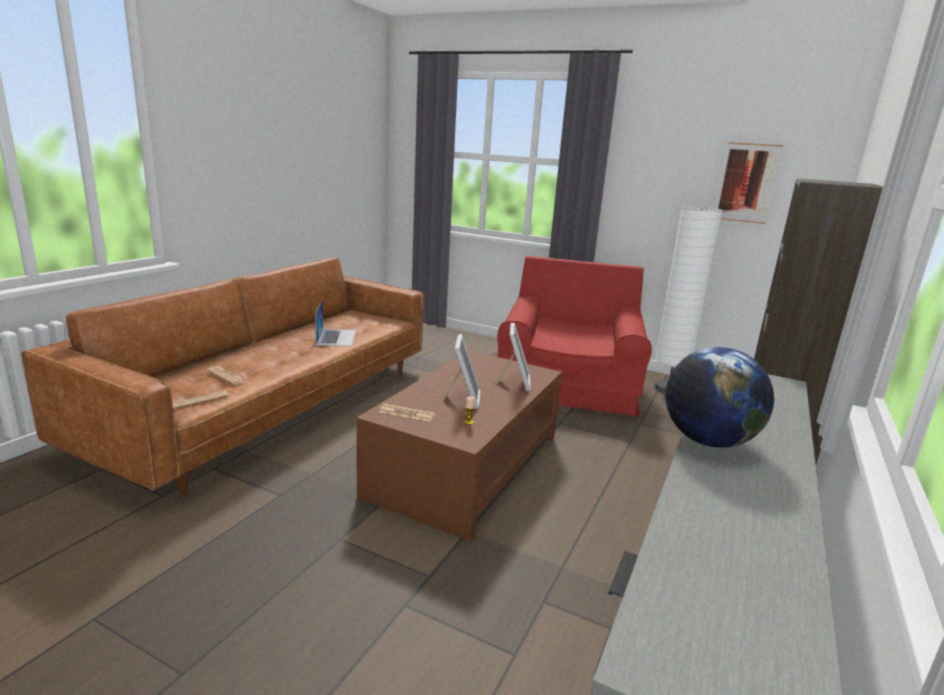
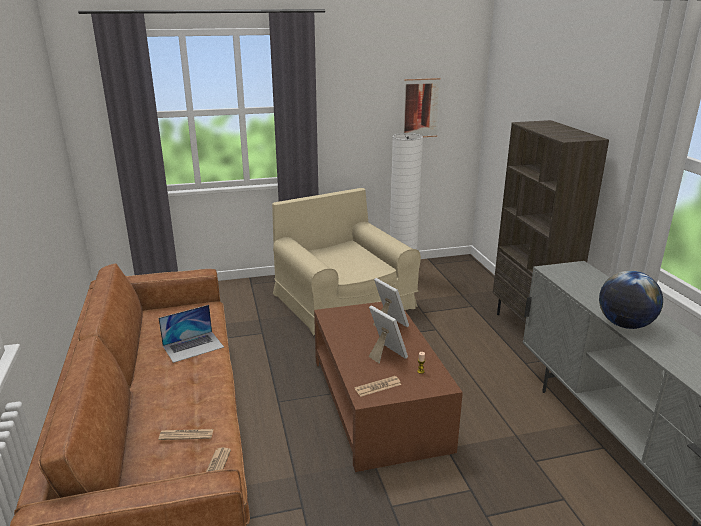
camera: 40 degrees left, 5 degrees up
(336, 337) = (193, 346): laptop -> laptop turned 105 degrees clockwise
(568, 384) = (343, 301): red armchair -> beige armchair

